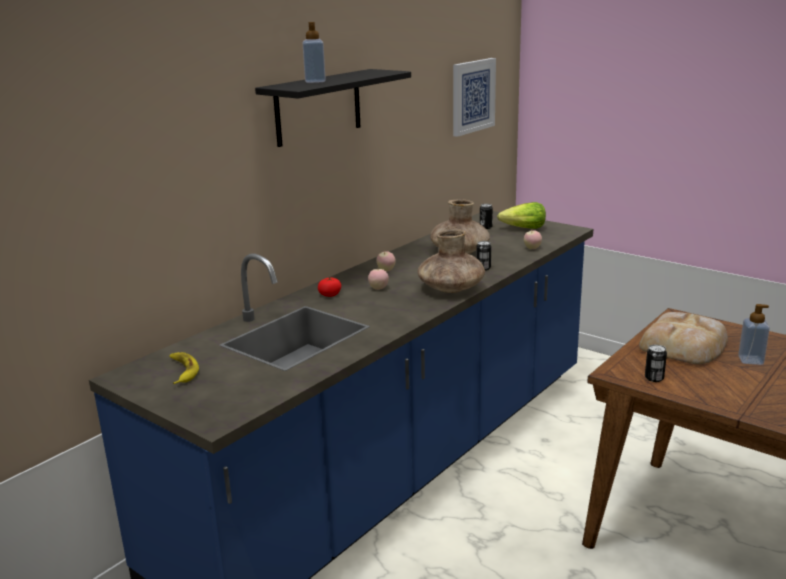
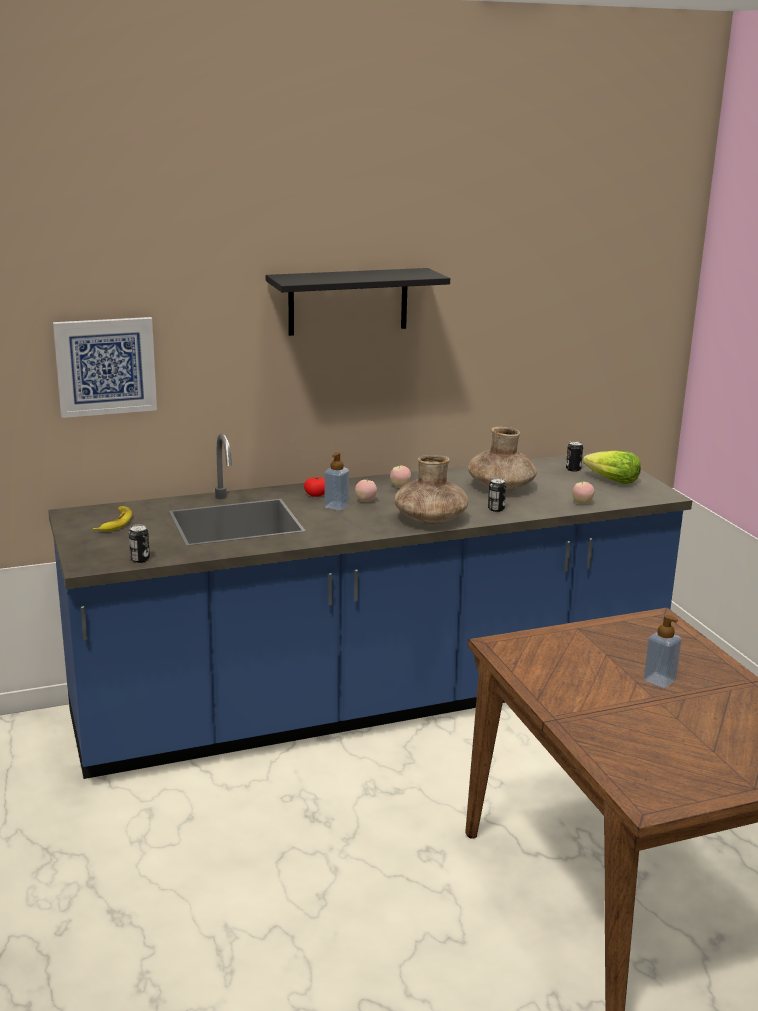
camera: 30 degrees right, 0 degrees up
(315, 81) = (329, 276): soap dispenser -> soap dispenser (336, 506)
(472, 96) = (600, 312): picture -> picture (105, 366)
(654, 378) = (526, 662): can -> can (140, 559)
(684, 345) = (614, 645): bread -> none

